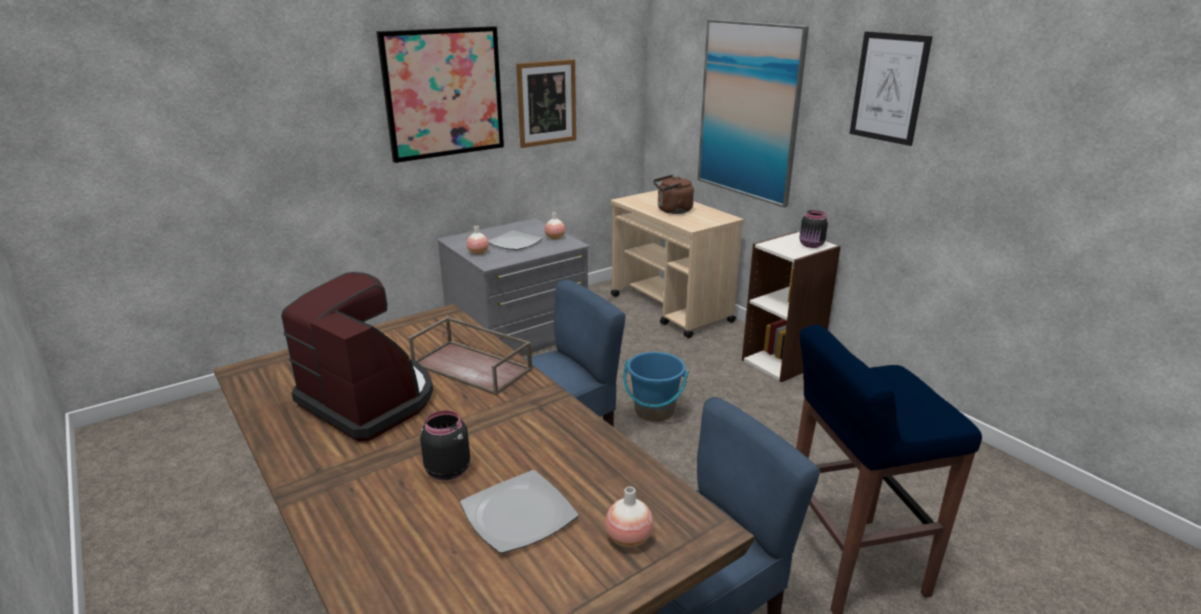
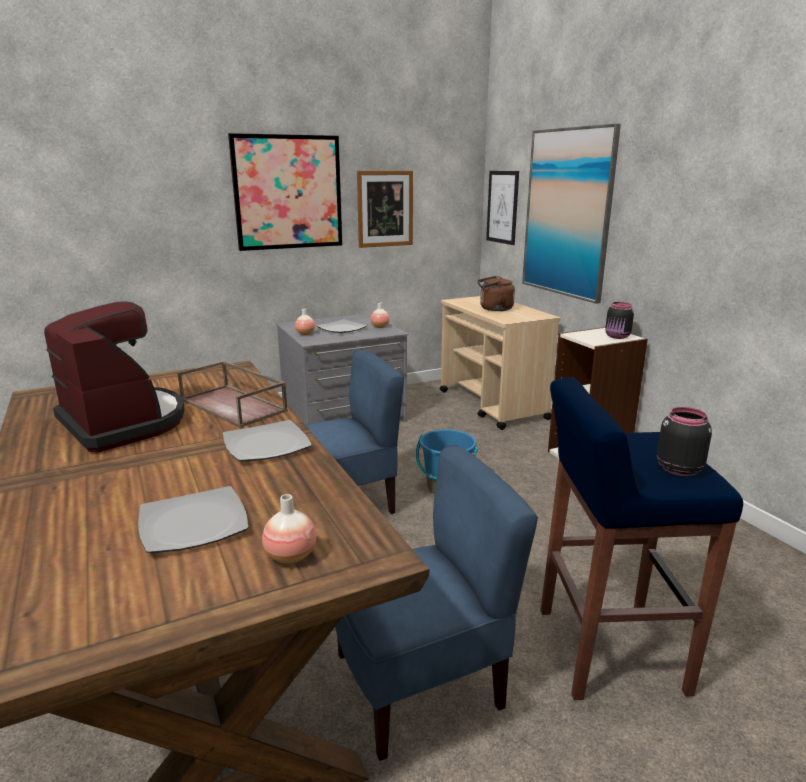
camera: 10 degrees right, 5 degrees down
(447, 470) = (153, 481): black jar -> black jar (677, 468)
(536, 414) = (267, 445): none -> plate
(888, 88) = (694, 174): picture -> picture (502, 207)

